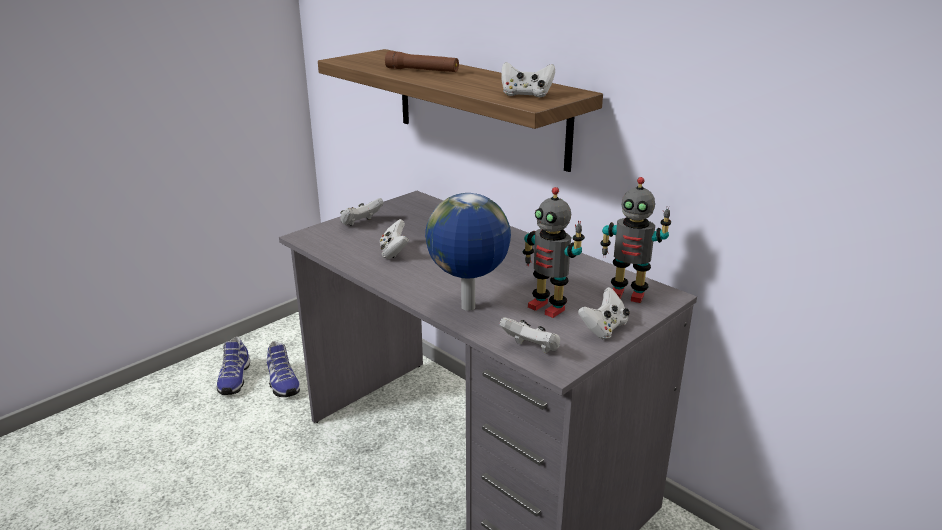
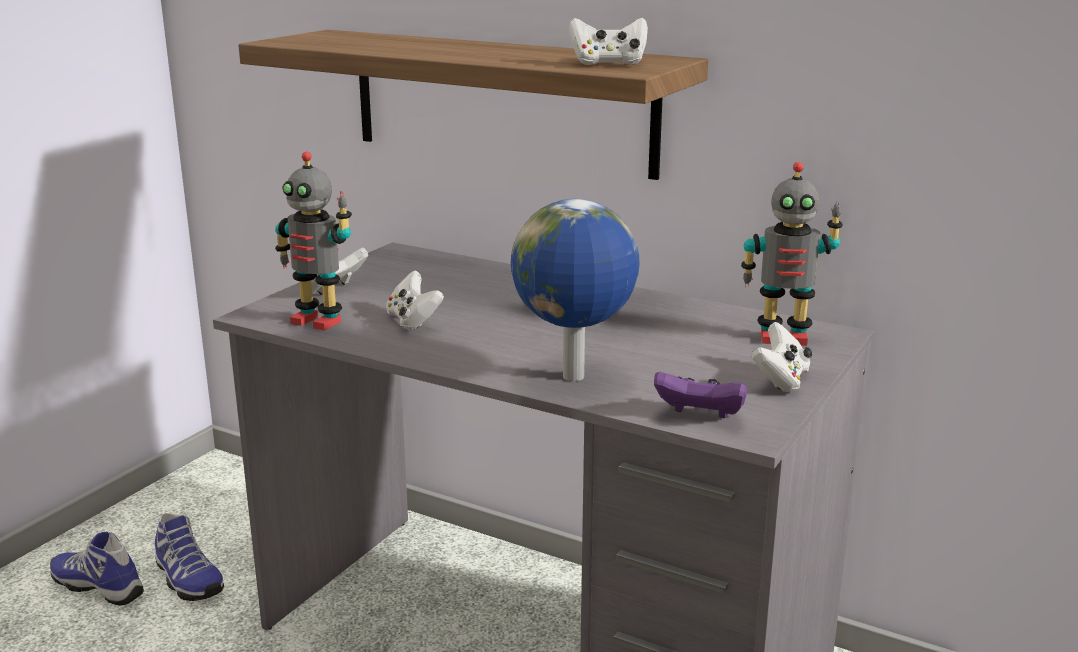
camera: 15 degrees left, 5 degrees down
(234, 379) = (100, 586): shoe -> shoe turned 135 degrees clockwise
(422, 70) = (420, 47): brown flashlight -> none
(531, 349) = (700, 416): white game controller -> purple game controller
(548, 307) = (686, 364): toy robot -> toy robot (318, 321)

